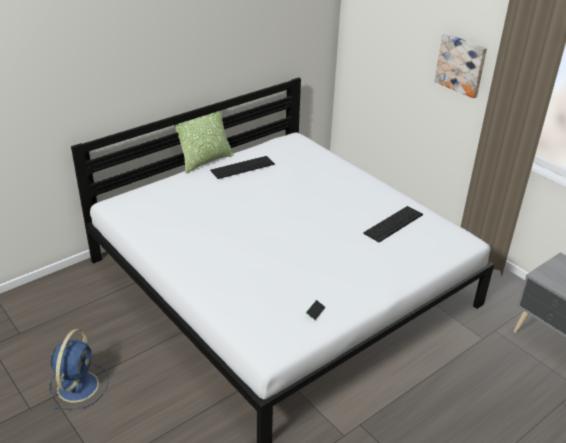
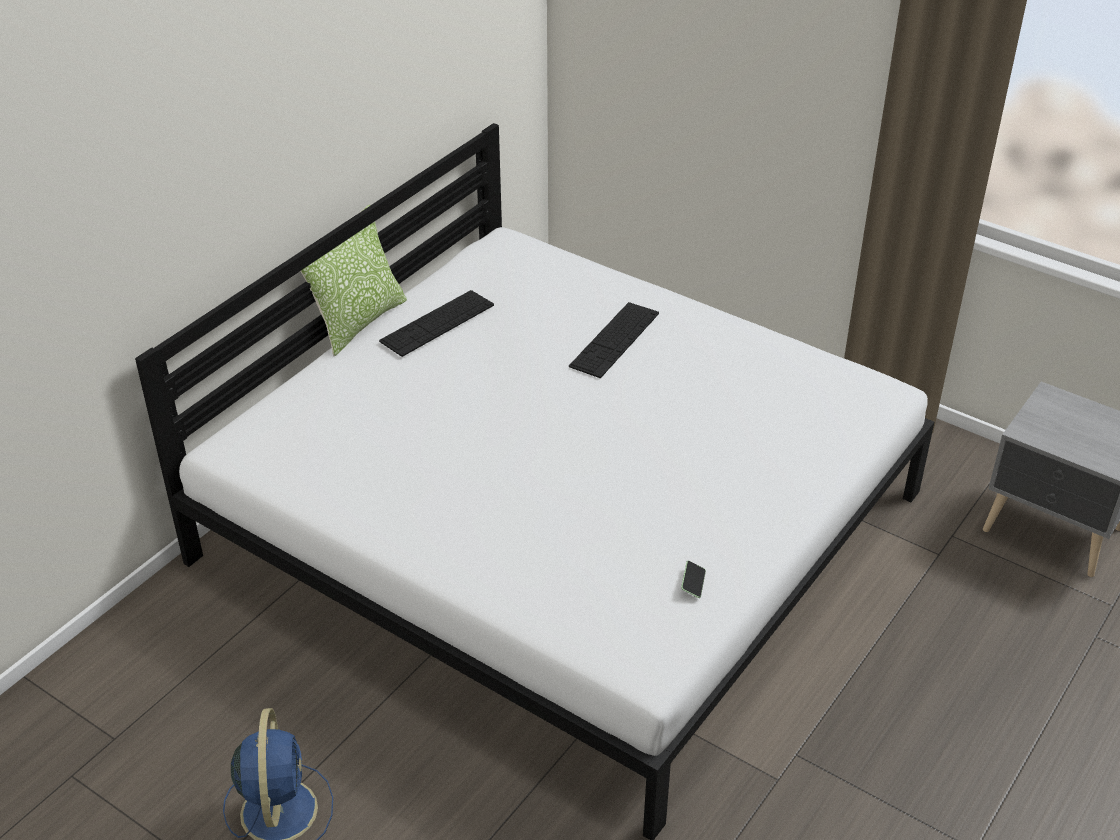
camera: 15 degrees left, 5 degrees up
(393, 224) = (754, 385): keyboard -> keyboard (614, 339)
(461, 64) = (816, 71): picture -> none

